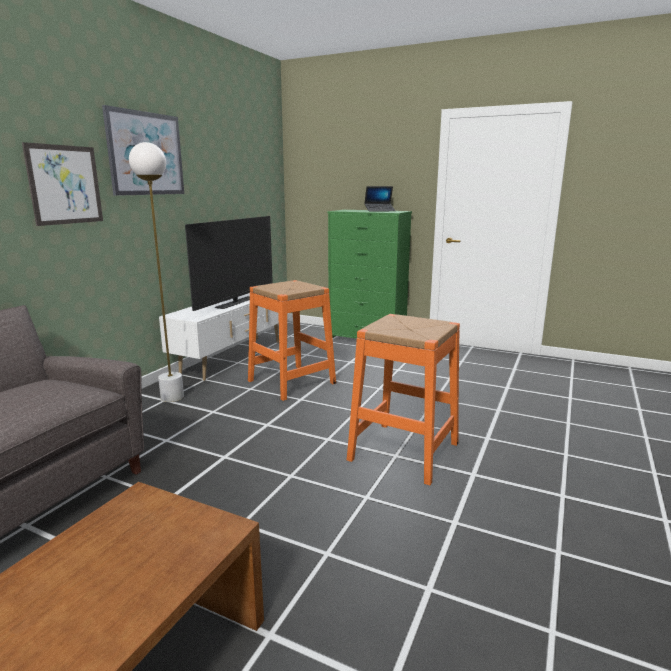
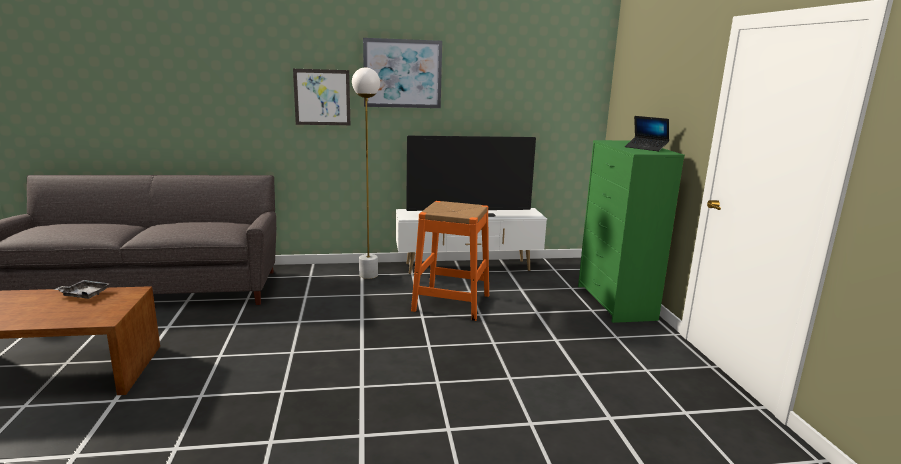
camera: 55 degrees right, 0 degrees up
(79, 545) = (84, 294): none -> grey tray
(403, 451) = (373, 388): orange stool -> none

